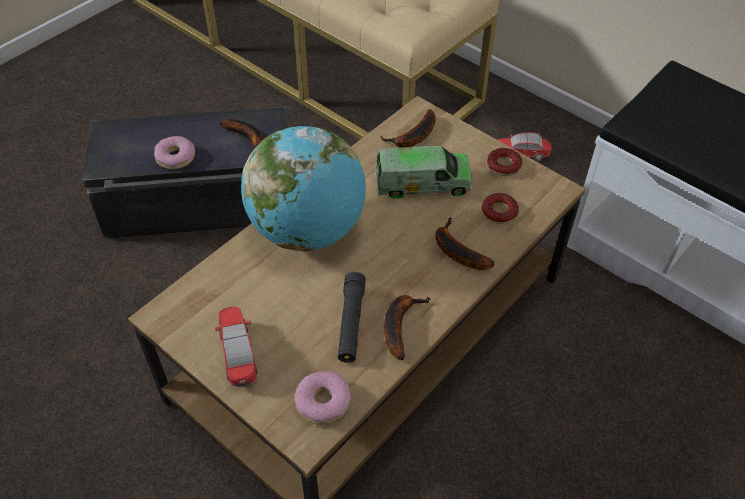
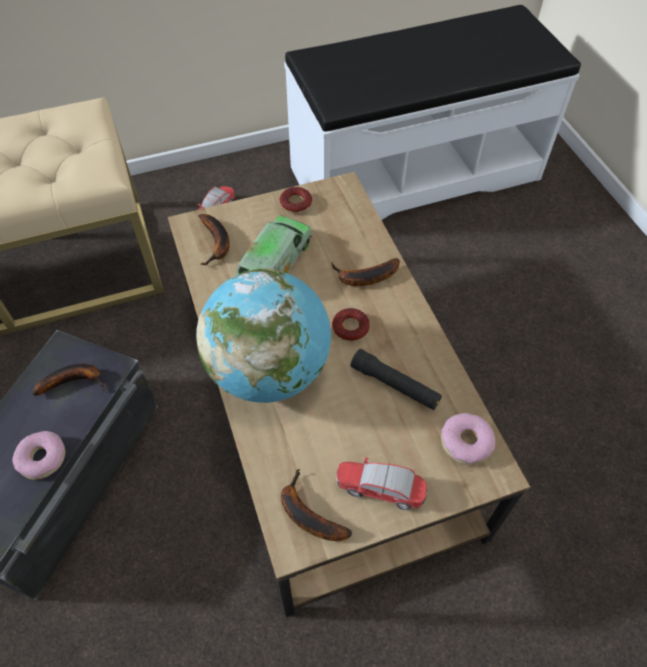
camera: 60 degrees left, 5 degrees up
(399, 324) = (416, 351): banana -> banana (307, 514)
(499, 212) = (342, 231): donut -> donut (350, 328)

